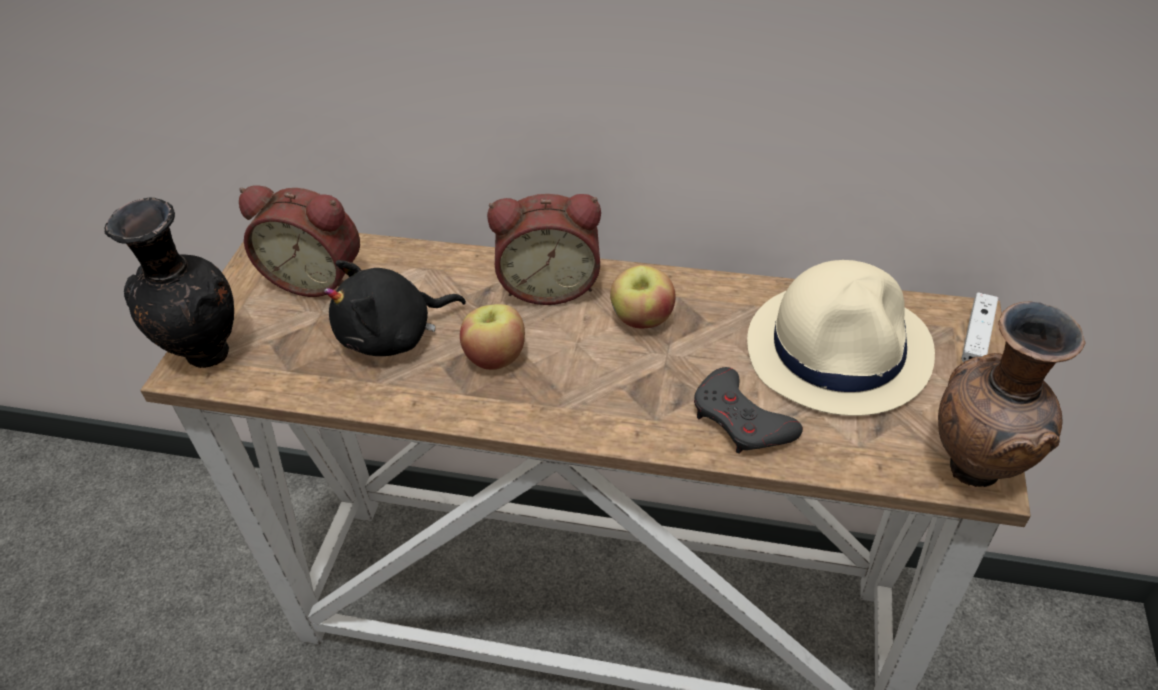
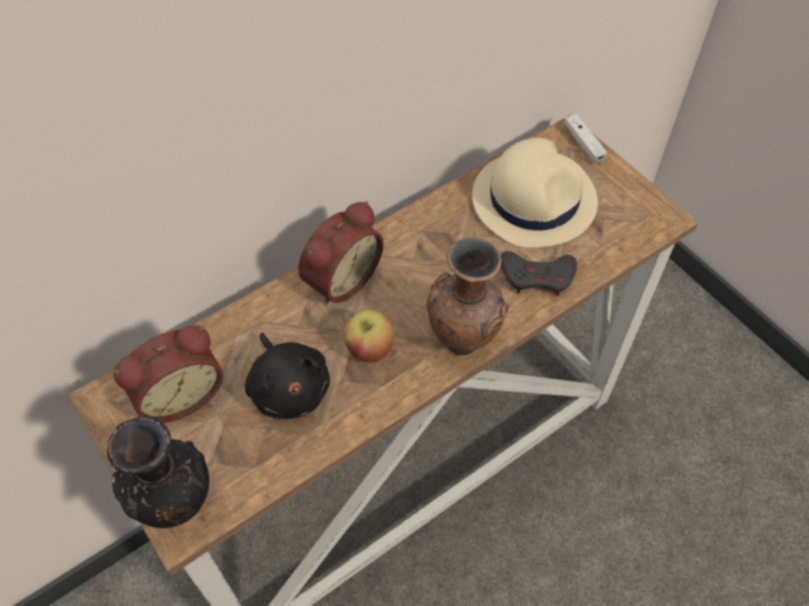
camera: 50 degrees left, 10 degrees up
(393, 335) = (289, 388): black plush toy -> black plush toy turned 45 degrees counterclockwise
(642, 319) = (419, 259): apple -> none
(977, 471) = (658, 217): brown vase -> brown vase (464, 341)

